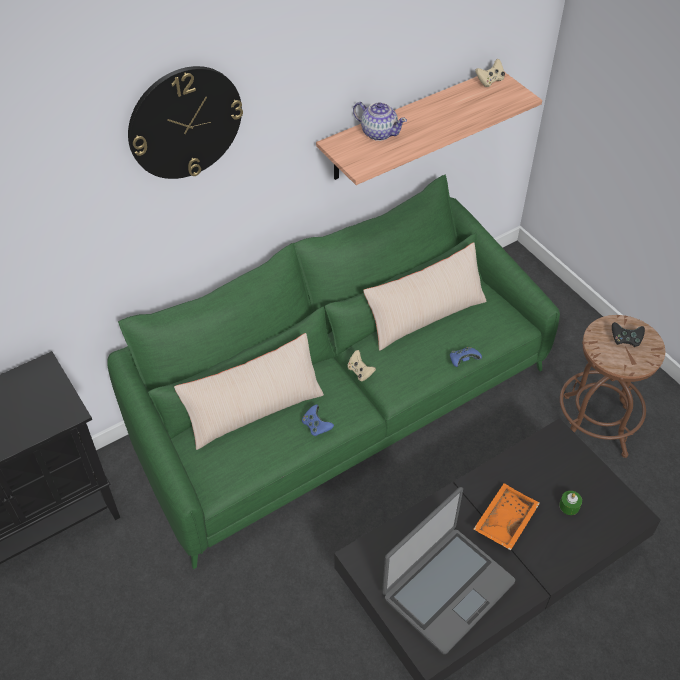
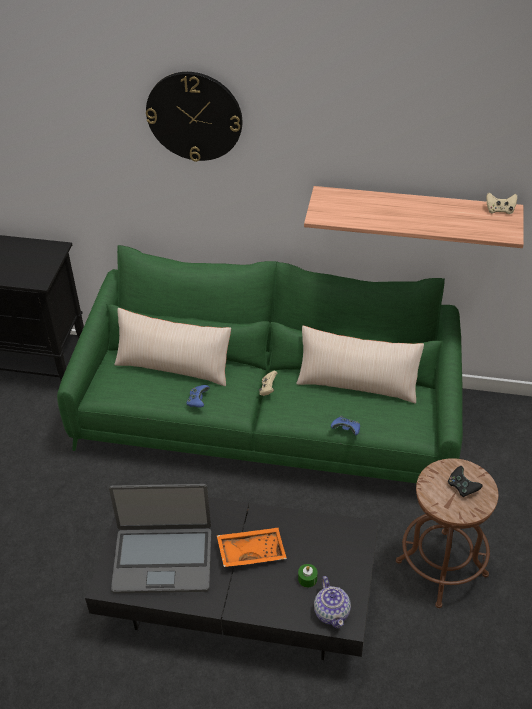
camera: 45 degrees right, 5 degrees down
(378, 132) = (363, 202): teapot -> teapot (332, 612)

